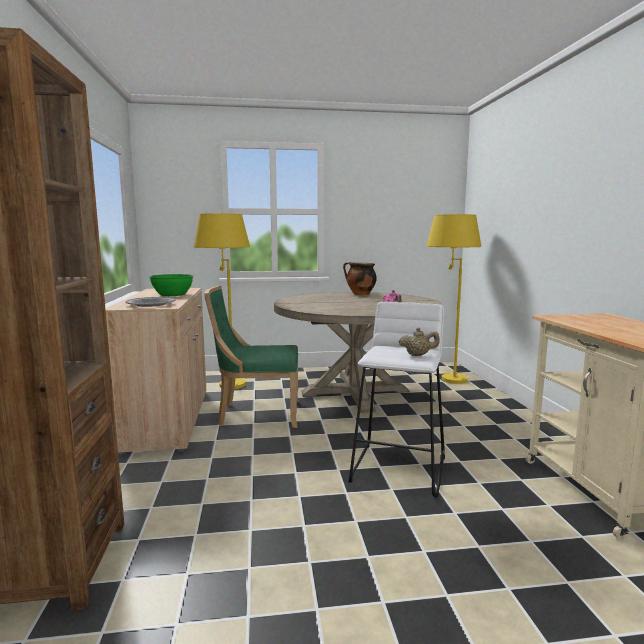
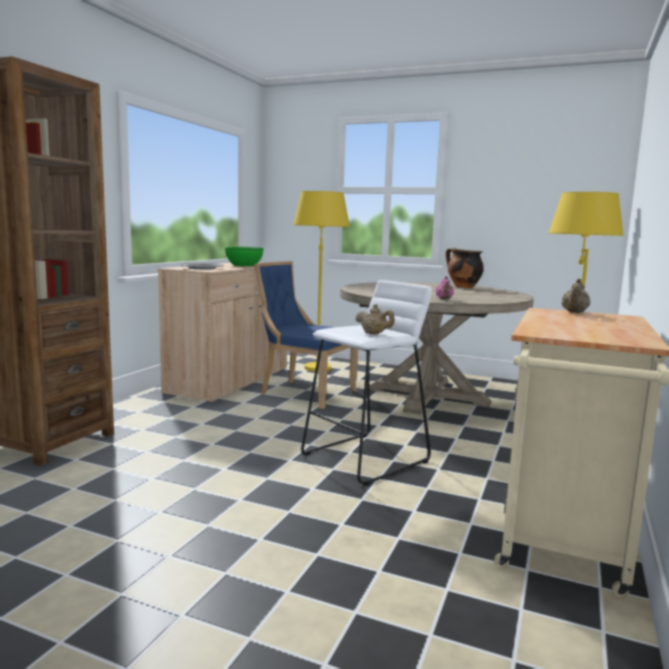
camera: 30 degrees right, 0 degrees up
(256, 414) = (304, 392): green chair -> blue chair
(573, 316) = (574, 313): none -> beige teapot

